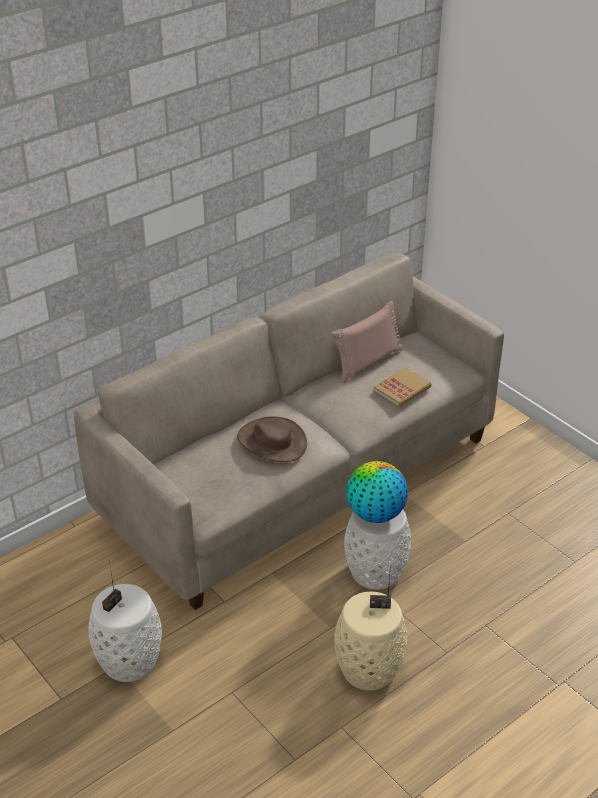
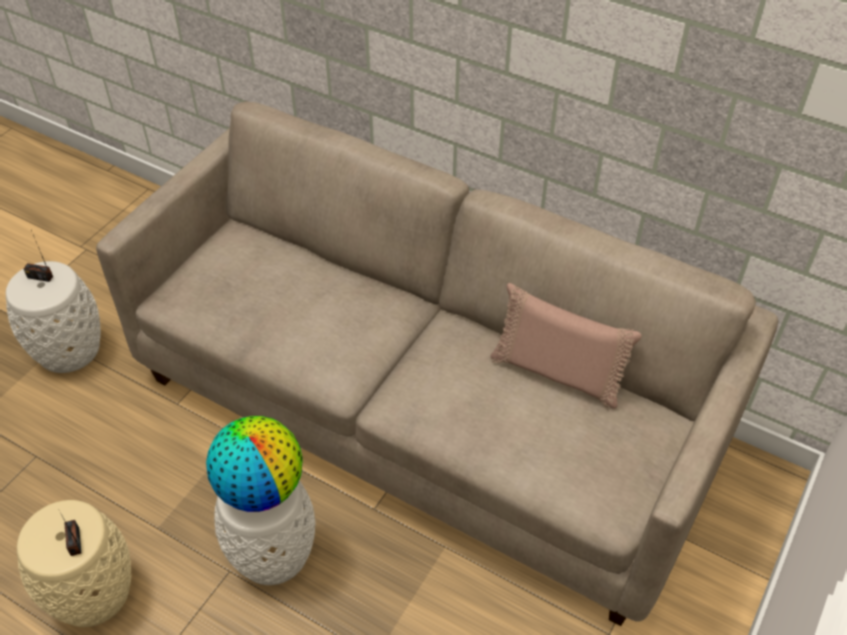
camera: 70 degrees right, 10 degrees up
(272, 442) = (315, 315): brown hat -> none
(402, 389) = (508, 433): book -> none

